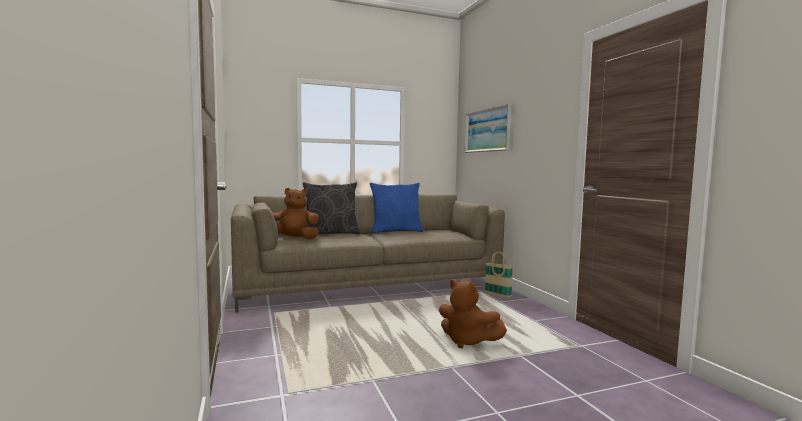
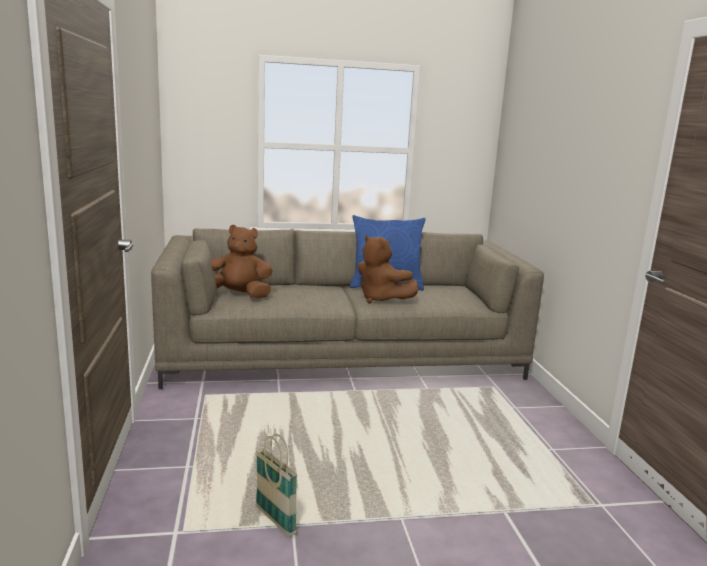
camera: 10 degrees right, 10 degrees up
(331, 233) = (293, 285): grey pillow -> none
(467, 341) = (439, 476): brown plush toy -> brown plush toy (381, 299)
(487, 130) = (536, 143): picture -> none
(498, 295) = (517, 395): basket -> basket (275, 521)

